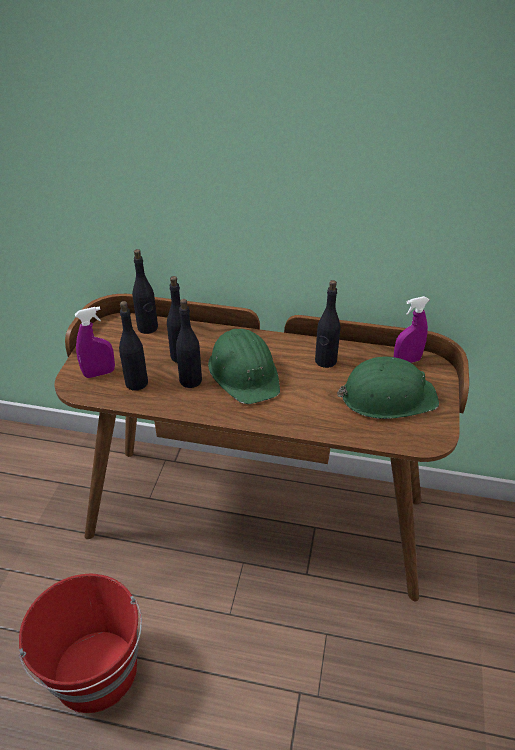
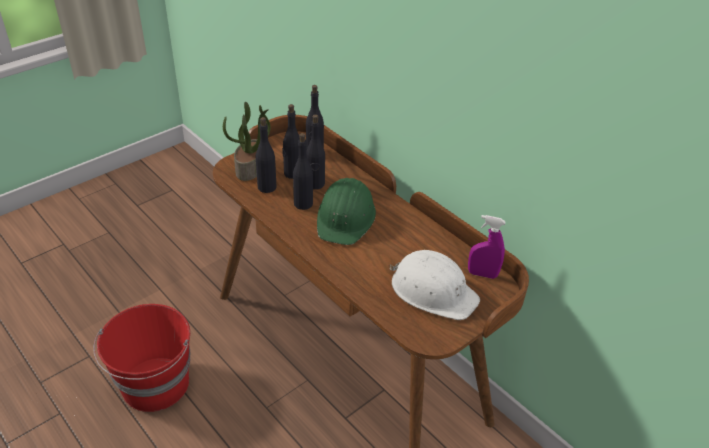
camera: 35 degrees right, 0 degrees up
(99, 373) = (251, 169): purple spray bottle -> potted plant
(325, 361) = (416, 240): black bottle -> black bottle (292, 173)
(387, 396) = (433, 290): green hard hat -> white hard hat

